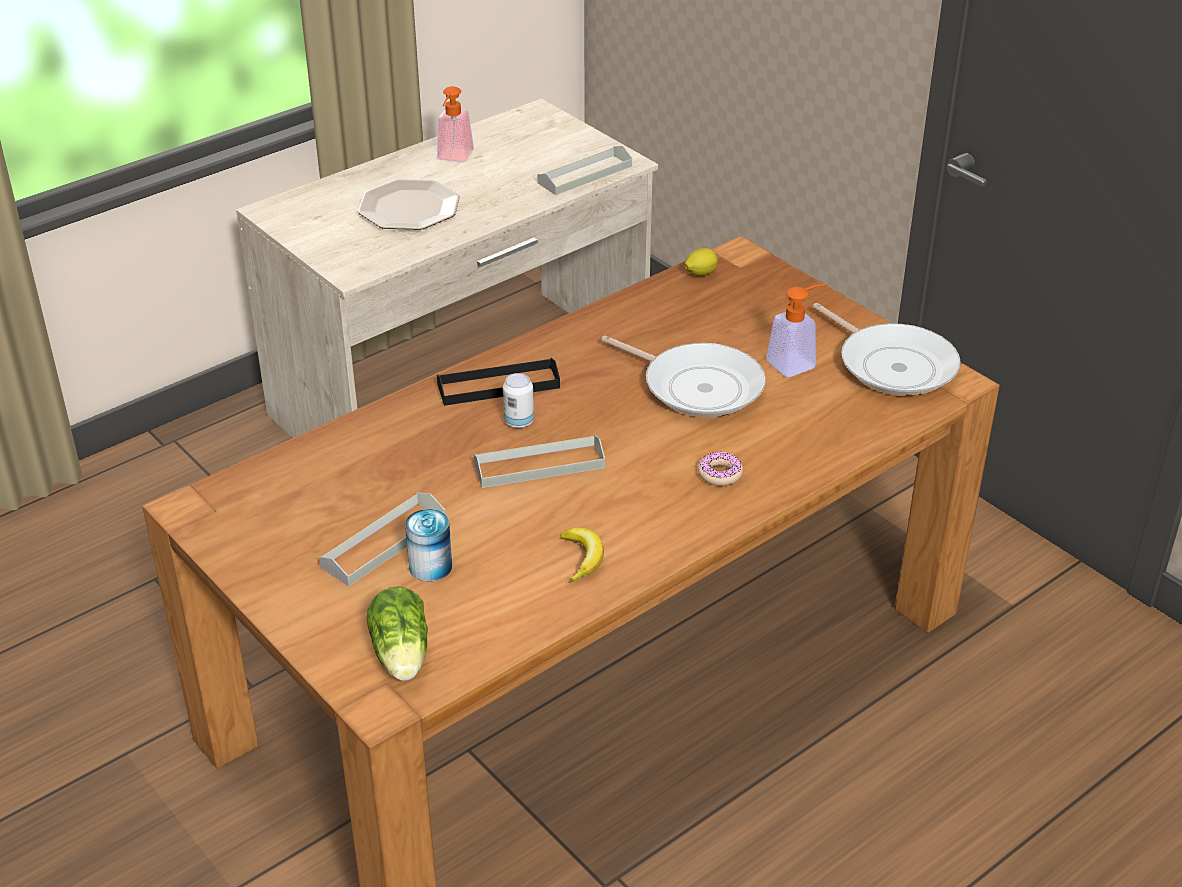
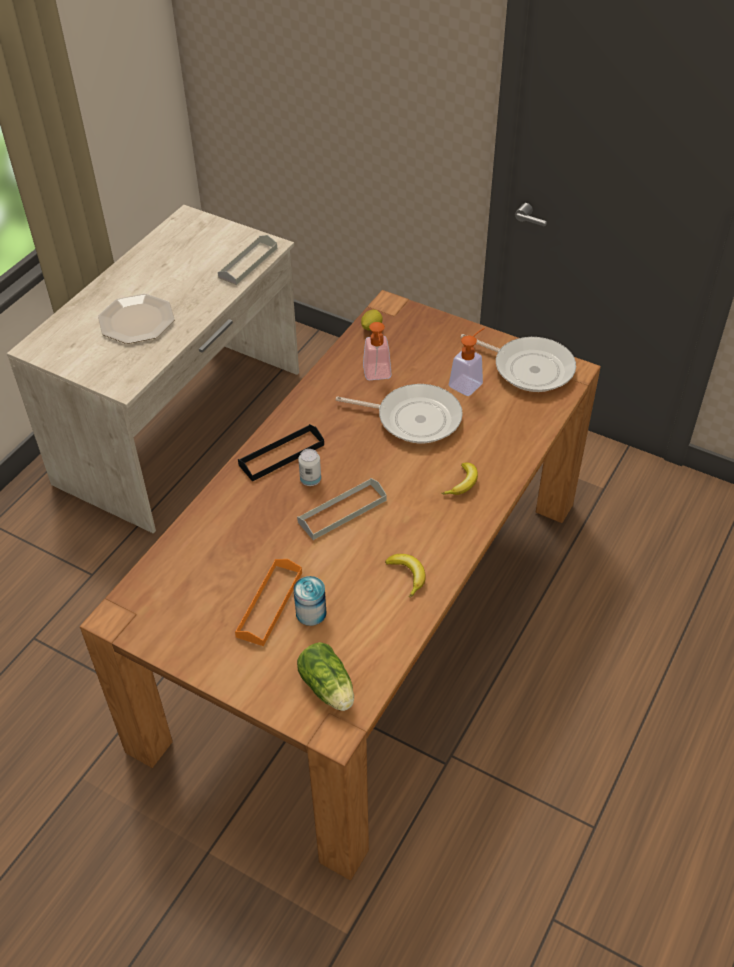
camera: 20 degrees left, 10 degrees up
(384, 543) = (269, 604): grey tray -> orange tray
(453, 158) = (147, 271): soap dispenser -> soap dispenser (377, 376)
(720, 474) = (463, 483): donut -> banana

